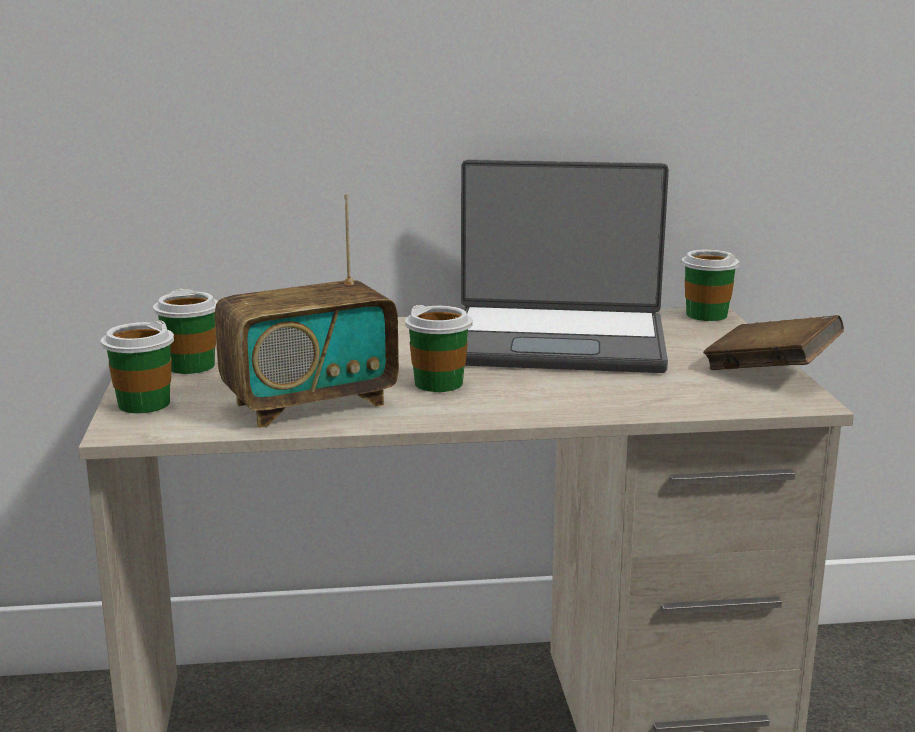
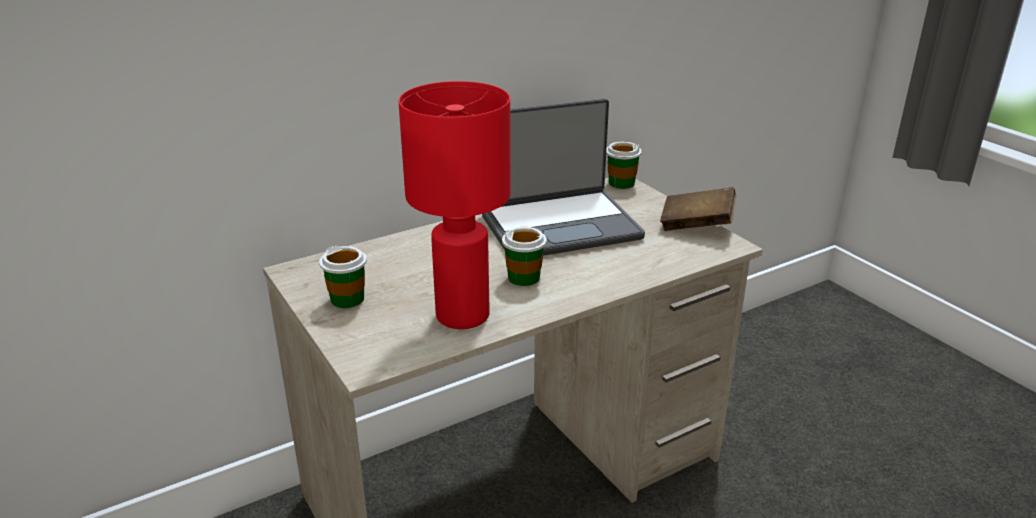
camera: 25 degrees left, 10 degrees up
(143, 404) = (353, 342): cup -> none
(309, 404) = (462, 315): radio -> red table lamp

